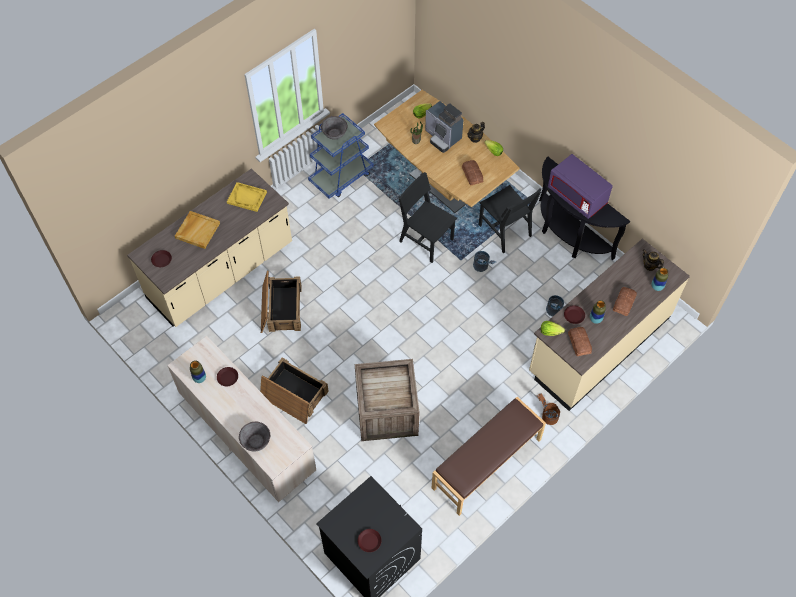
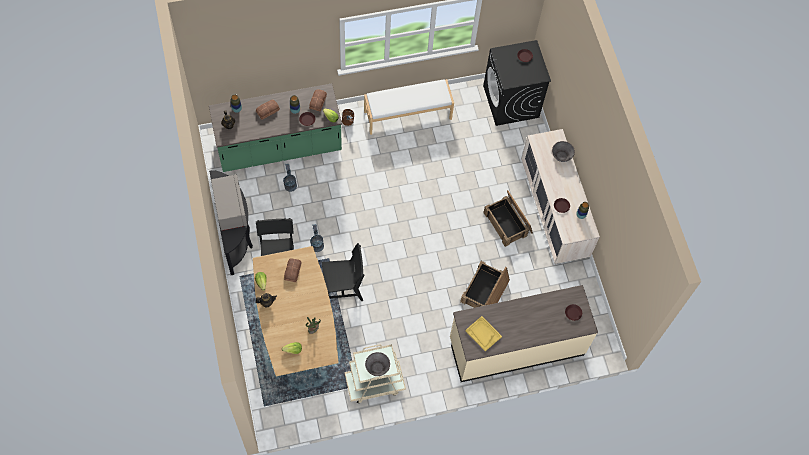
camera: 155 degrees left, 5 degrees up
(197, 230) = (535, 324): beige tray -> none
(341, 177) = (374, 383): blue cart -> beige cart
(386, 413) = (452, 178): crate -> none
(426, 240) = (343, 288): black chair -> black chair turned 75 degrees counterclockwise
(443, 137) = (291, 318): coffee machine -> none
(487, 464) = (407, 114): brown bench -> white bench
(577, 196) = (230, 208): purple microwave -> grey microwave
(598, 344) = (279, 147): beige counter -> green counter

